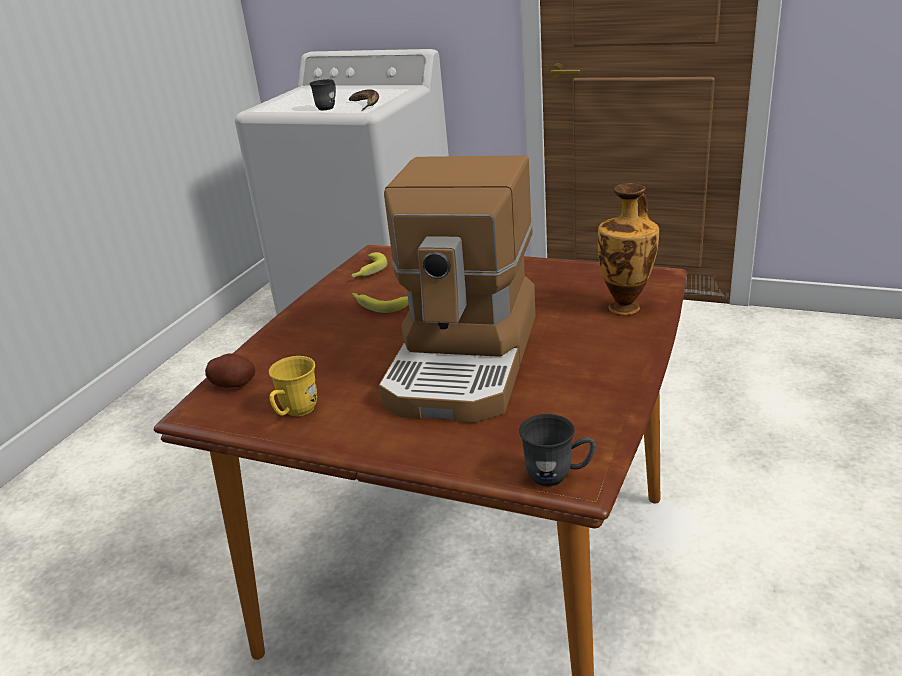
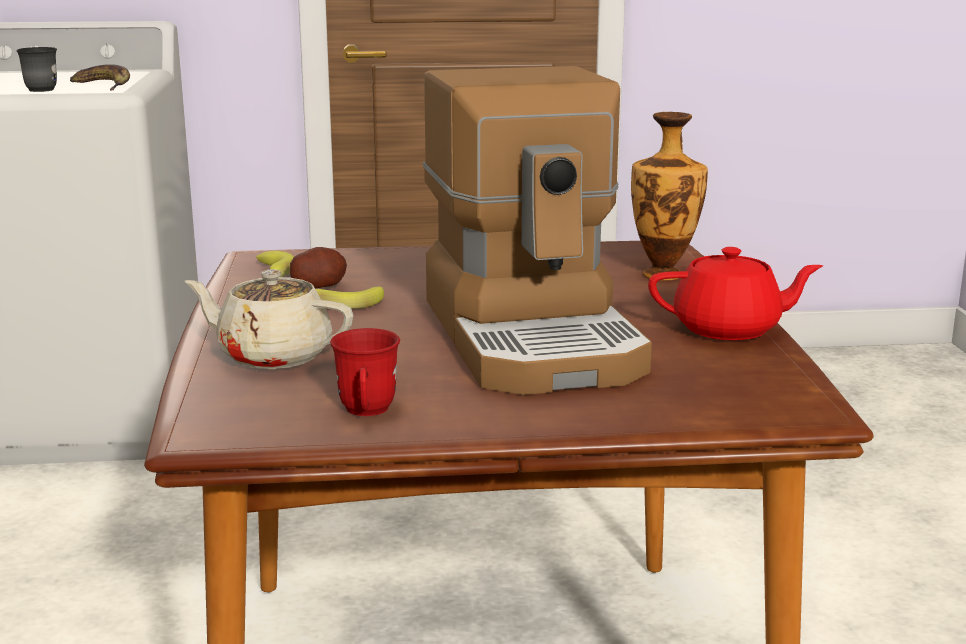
camera: 30 degrees left, 10 degrees down
(234, 384) = (224, 400): potato -> potato (319, 287)
(295, 412) = (366, 412): yellow mug -> red mug
(296, 349) = (272, 356): none -> beige teapot
(558, 476) = (784, 411): grey mug -> none
(611, 377) = (729, 329): none -> red teapot

